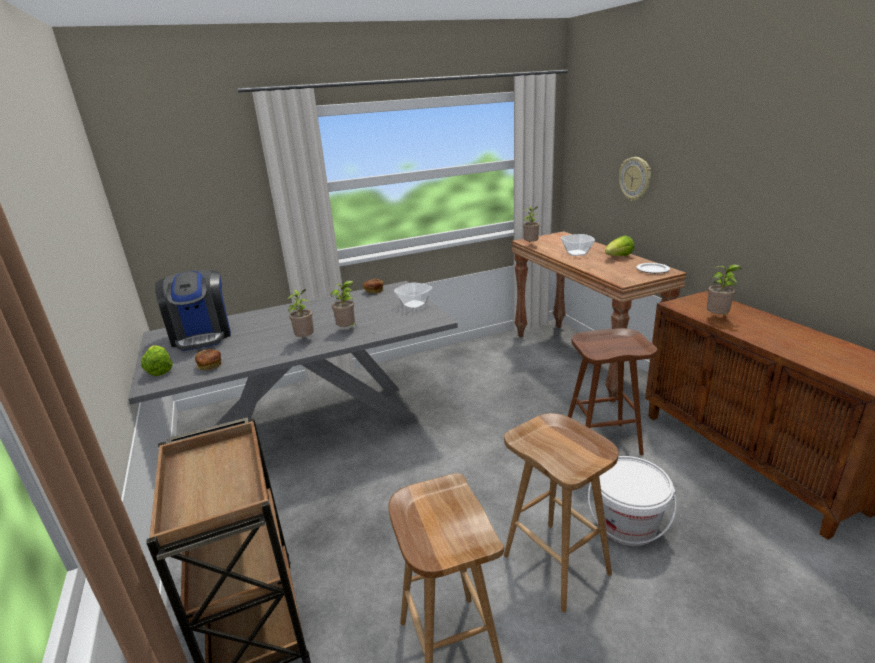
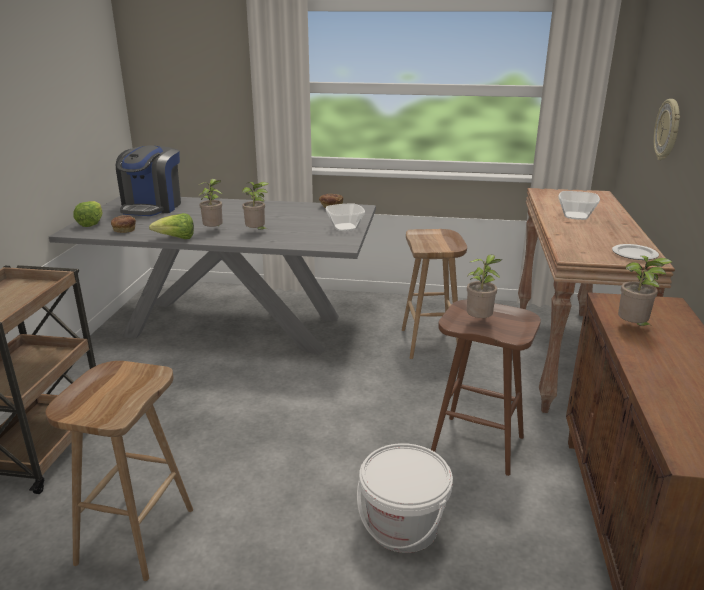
camera: 30 degrees right, 0 degrees up
(531, 245) = (539, 196): potted plant -> potted plant (480, 321)
(558, 565) = (294, 524): brown stool -> brown stool (431, 343)
(618, 257) = (618, 231): lettuce -> lettuce (176, 238)

